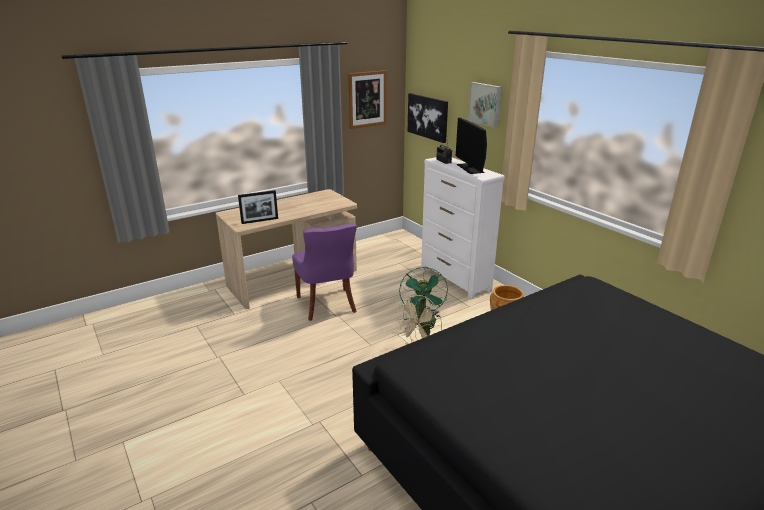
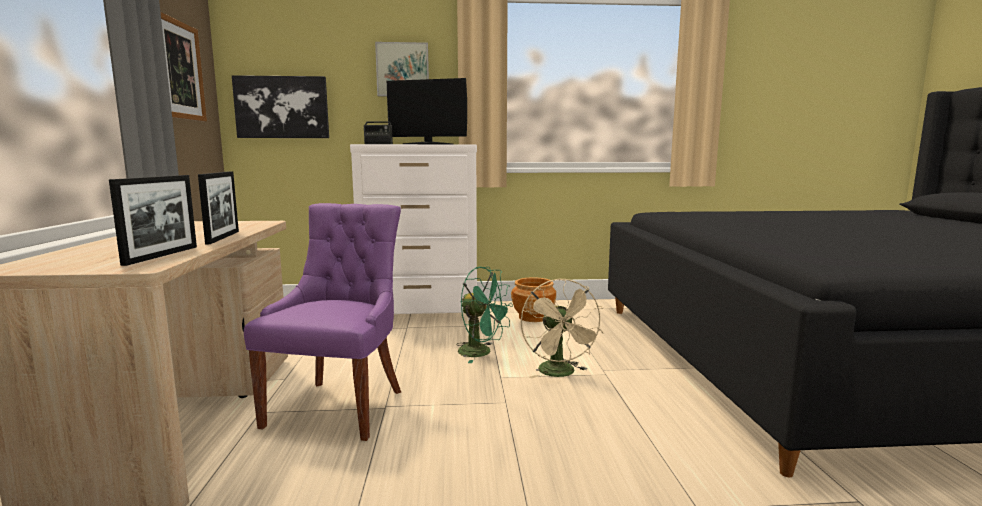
camera: 60 degrees left, 15 degrees down
(300, 213) = (223, 237): none -> picture frame
(327, 305) = (339, 407): purple chair -> purple chair turned 90 degrees counterclockwise

